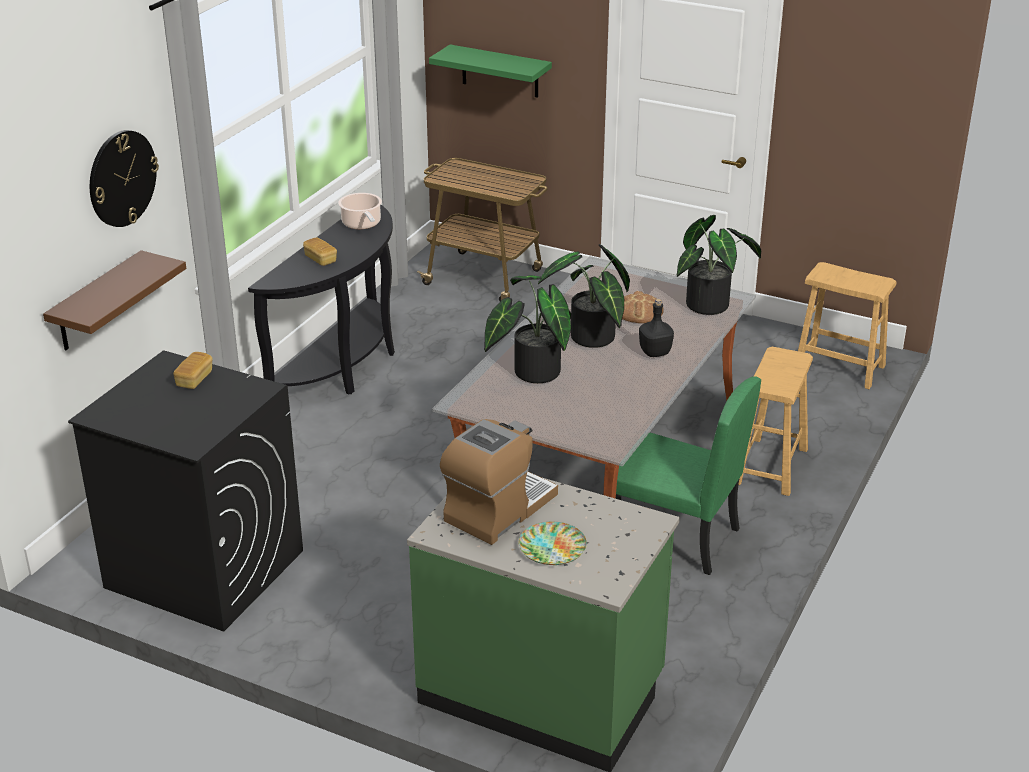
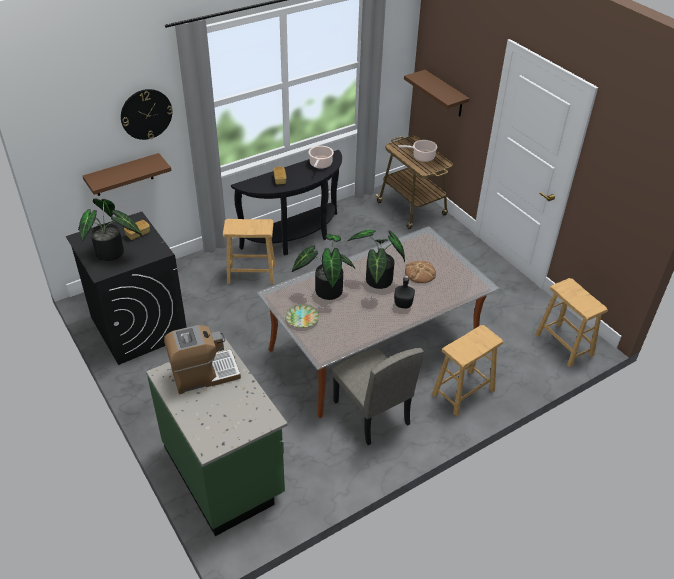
camera: 30 degrees right, 10 degrees up
(321, 435) = (251, 274): none -> brown stool
(492, 180) = (422, 157): none -> cooking pot
(500, 71) = (445, 94): green shelf -> brown shelf
(551, 548) = (205, 410): plate -> plate (302, 318)
(675, 536) = (371, 413): green chair -> beige chair
(713, 305) = (466, 285): potted plant -> potted plant (112, 254)

